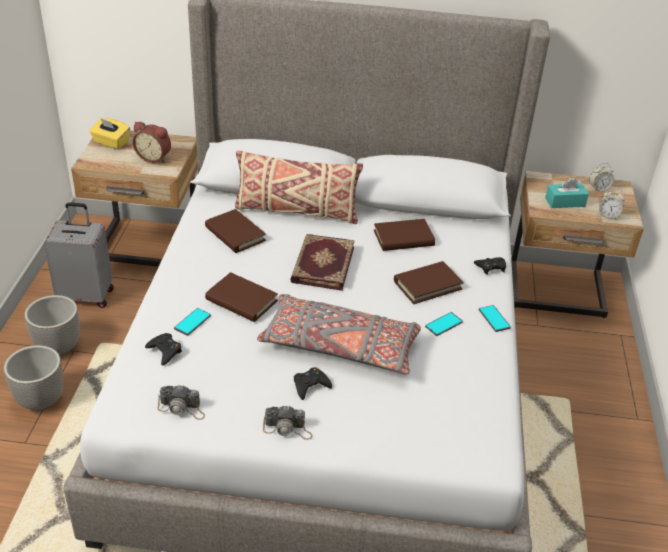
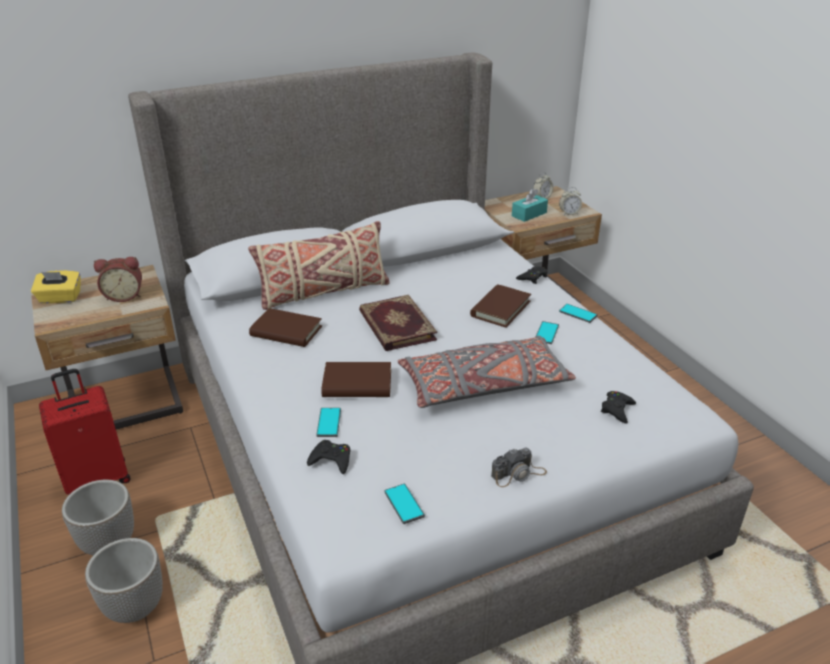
camera: 30 degrees left, 5 degrees down
(86, 295) = (97, 478): grey suitcase -> red suitcase
(182, 408) = (404, 504): camera -> phone
(310, 386) = (496, 428): black game controller -> black game controller (617, 409)
(403, 238) = (441, 281): brown book -> none

